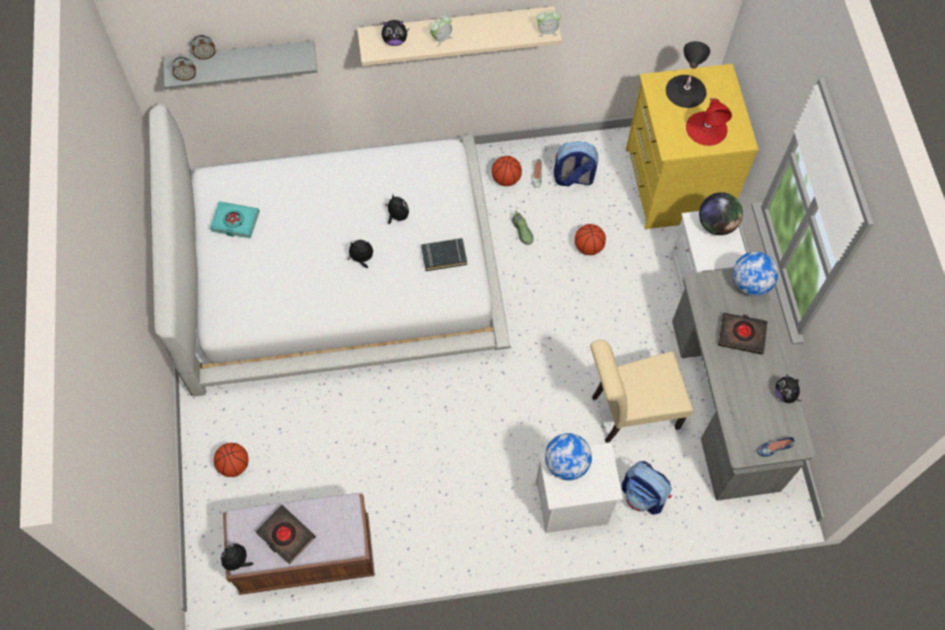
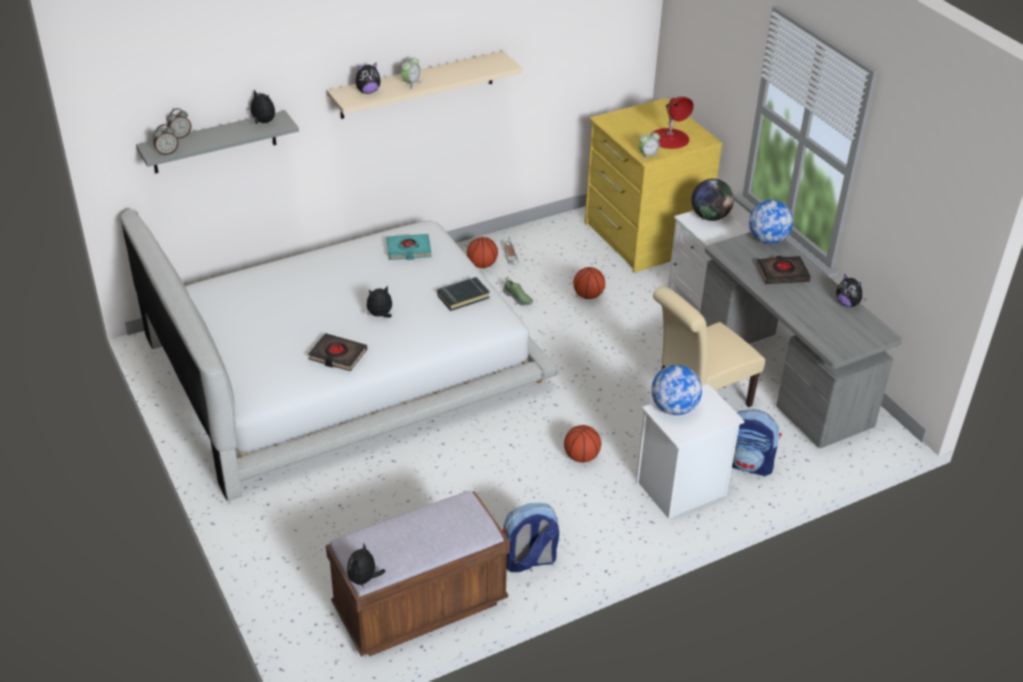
camera: 20 degrees left, 25 degrees down
(234, 465) = (301, 548): basketball -> basketball (581, 457)
(235, 222) = (231, 316): turquoise book -> turquoise book (409, 250)
(285, 535) = (408, 542): black book -> black book (337, 355)
(397, 216) = (401, 278): plush toy -> plush toy (262, 122)
(547, 31) = (506, 65): alarm clock -> alarm clock (648, 156)
(573, 178) = (546, 252): backpack -> backpack (528, 561)
(685, 91) = (636, 120): black table lamp -> none
(774, 447) = (862, 341): blue shoe -> none

